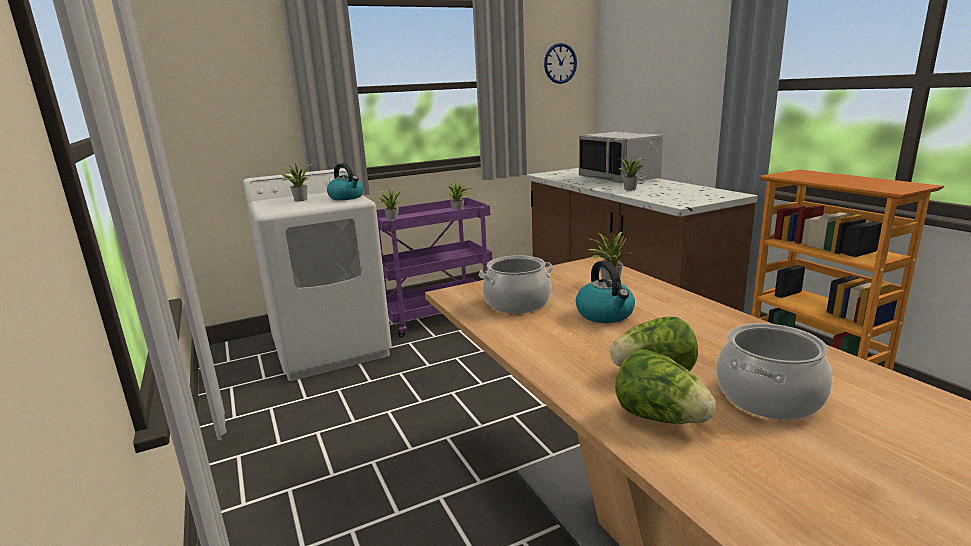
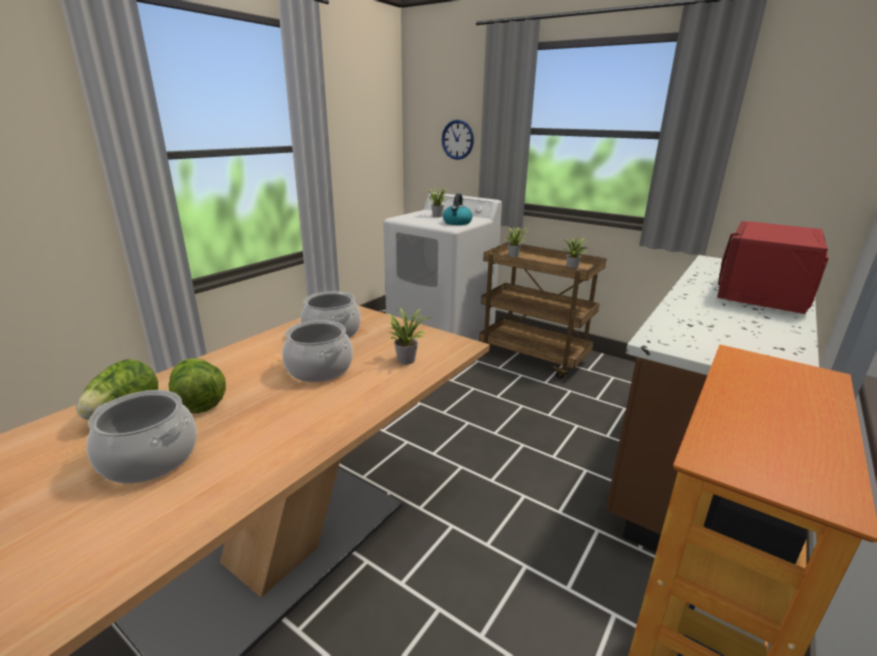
camera: 60 degrees right, 5 degrees up
(437, 316) = (534, 357): purple cart -> brown cart
(560, 63) = (824, 115): wall clock -> wall clock (457, 139)
(605, 314) = (320, 369): kettle -> cooking pot
(619, 178) = (763, 295): grey microwave -> red microwave
(630, 189) = (700, 307): potted plant -> none

